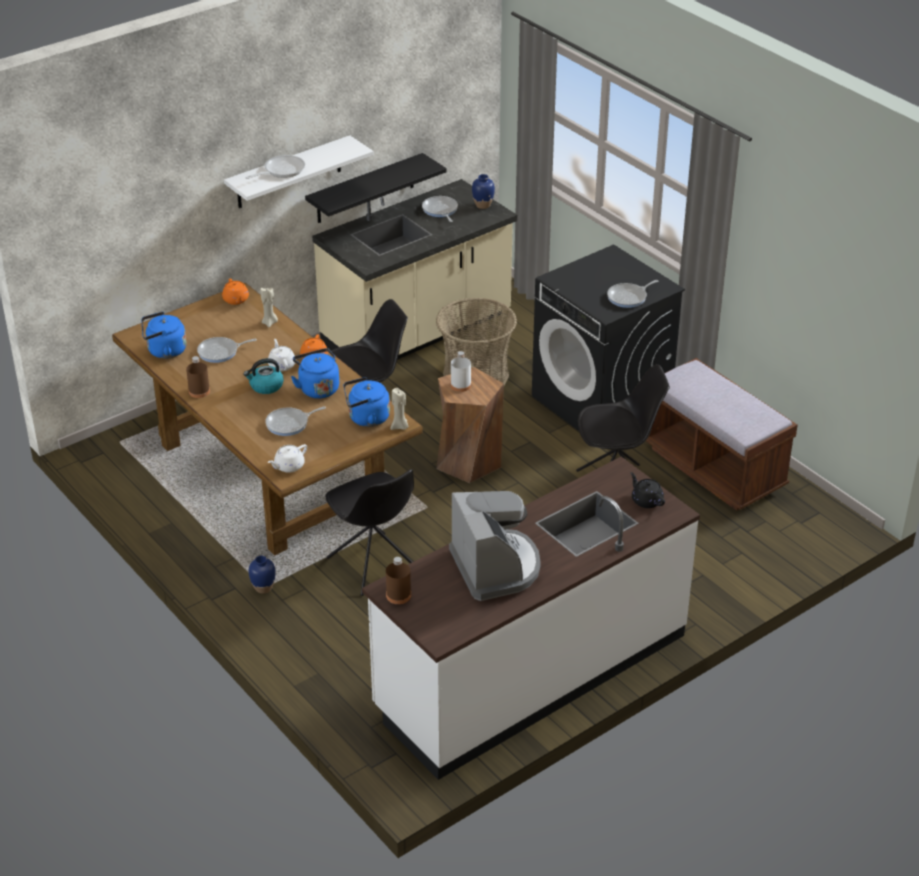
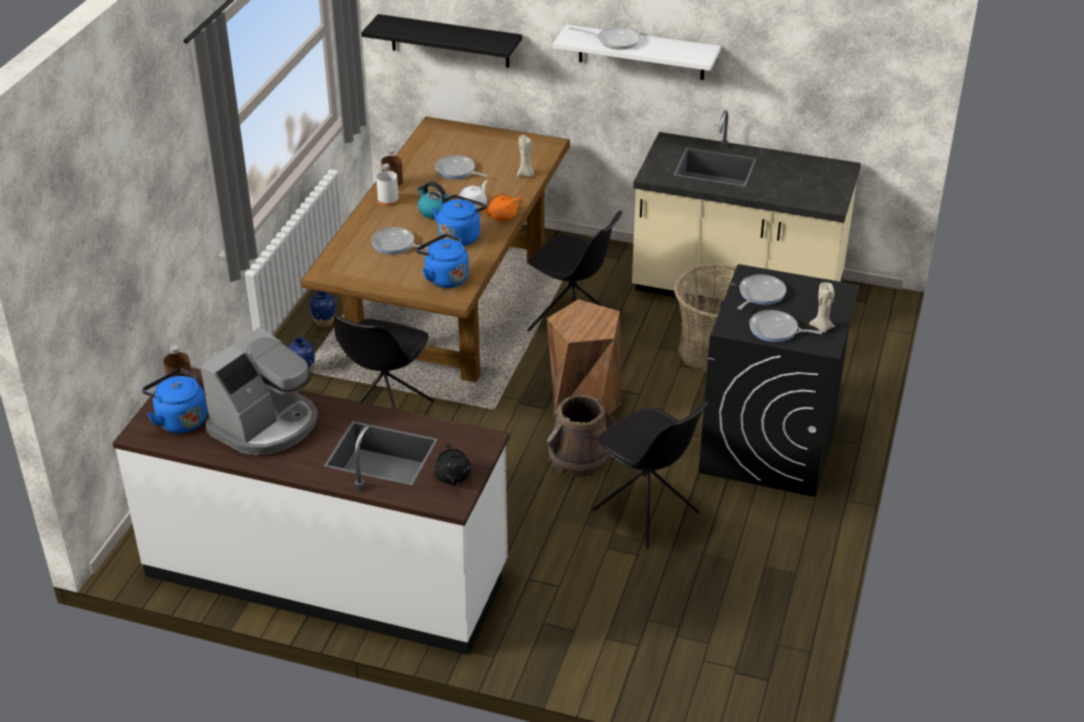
camera: 55 degrees right, 0 degrees up
(164, 351) = (428, 147): blue kettle -> blue kettle (179, 420)
(236, 300) = (538, 146): orange teapot -> none
(288, 466) = (337, 269): white teapot -> none
(365, 189) = (733, 114): black shelf -> black shelf (449, 41)
(400, 427) = (451, 300): beige candle -> beige candle (821, 328)
(440, 210) = (790, 174): frying pan -> frying pan (760, 294)
(460, 385) = (581, 316): white bottle -> white bottle (388, 200)
(483, 205) = (833, 191): blue vase -> blue vase (324, 322)
(527, 492) = (578, 458): none -> brown bucket
(646, 500) = (452, 476): black teapot -> black teapot turned 150 degrees clockwise
(713, 468) = (753, 567): brown bench -> none

